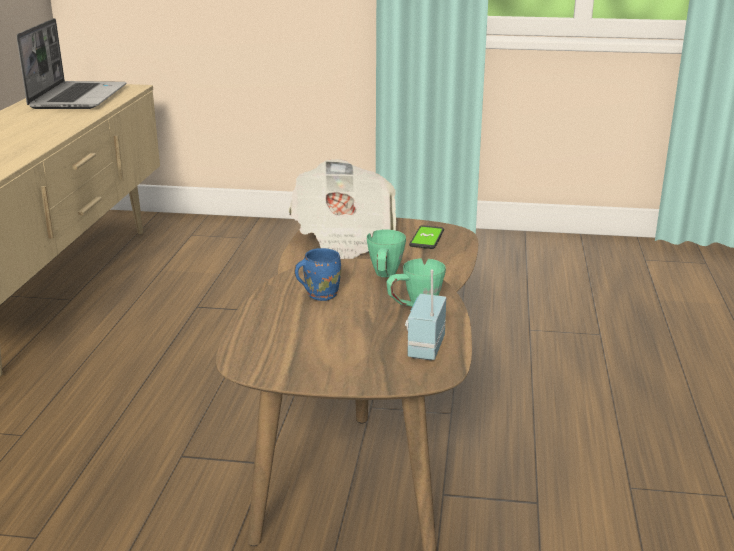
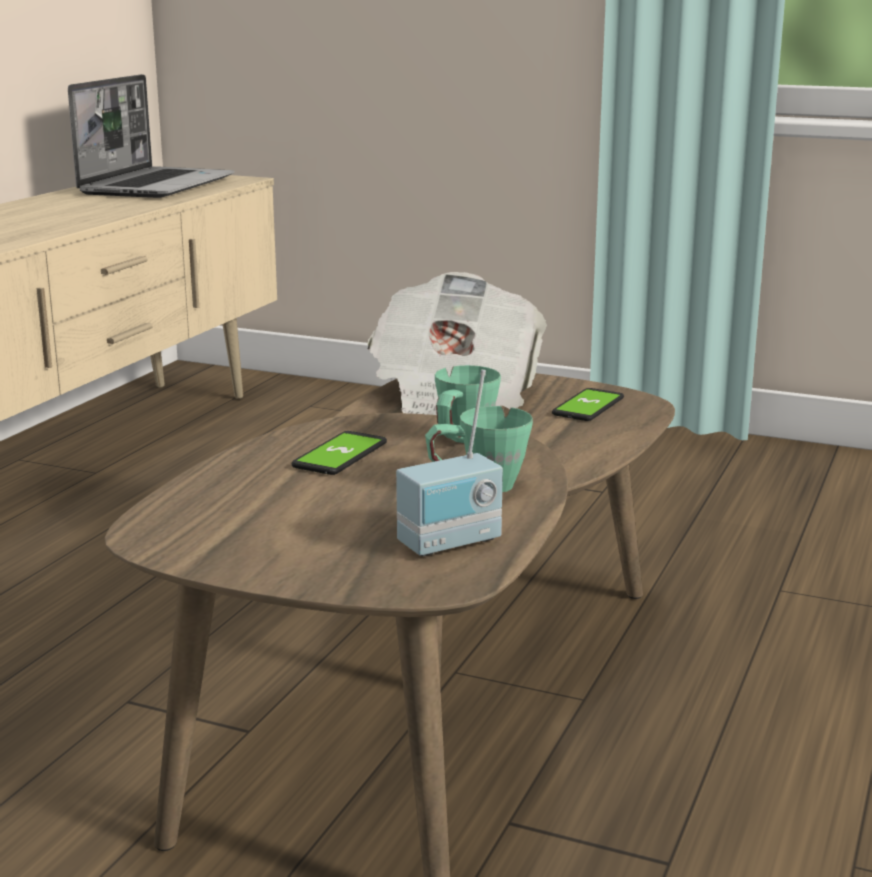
camera: 15 degrees right, 5 degrees down
(320, 294) = (340, 455): blue mug -> phone
(424, 347) = (451, 543): radio -> radio turned 150 degrees counterclockwise

